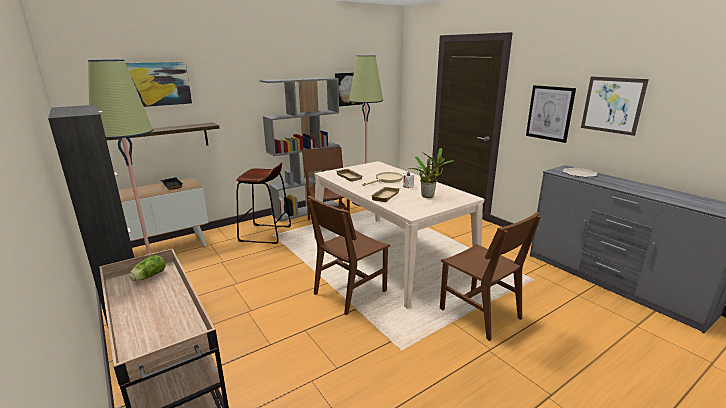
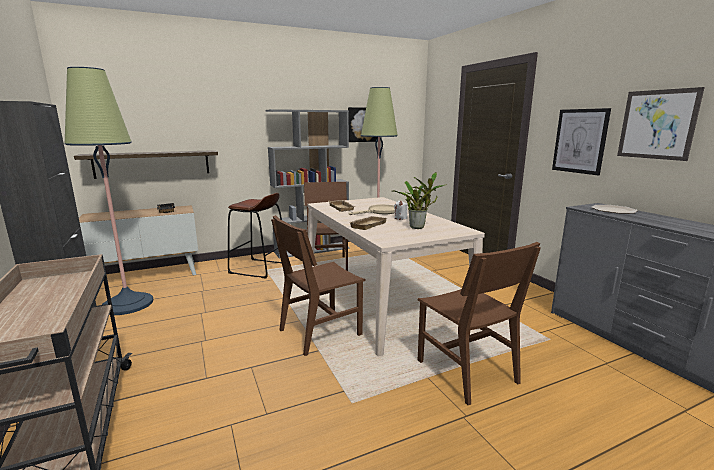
camera: 10 degrees right, 5 degrees down
(148, 277) = (64, 280): lettuce -> none
(155, 84) = (158, 108): picture -> none

